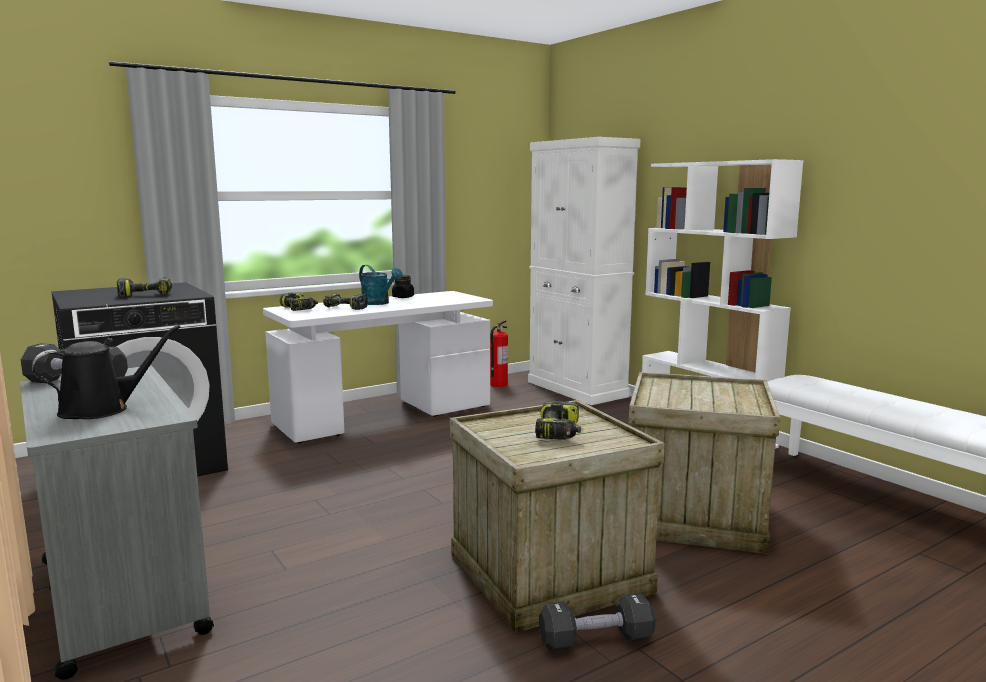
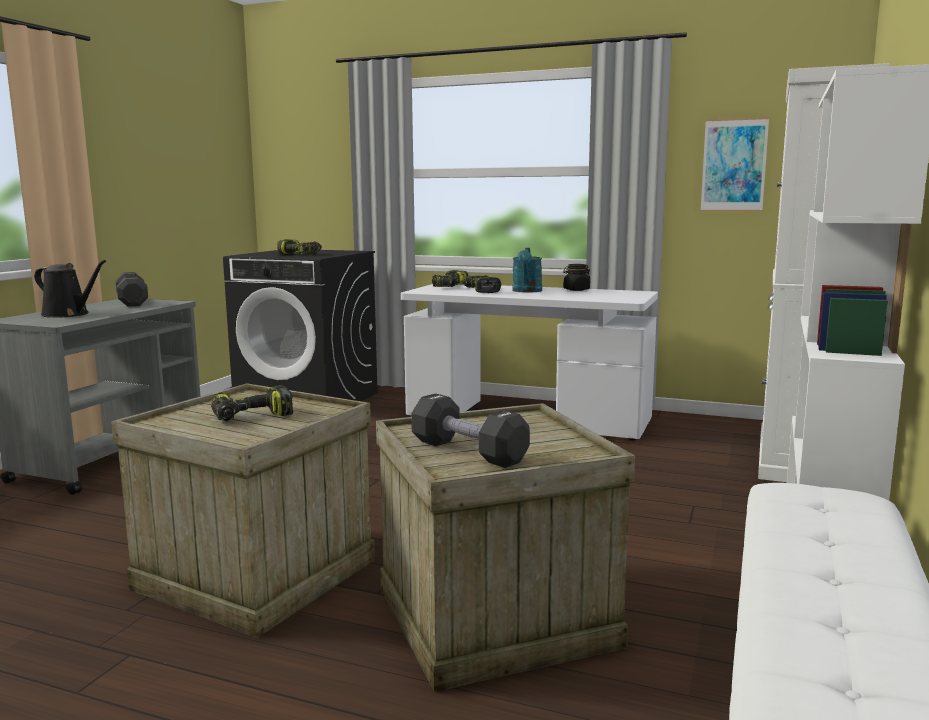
camera: 55 degrees right, 0 degrees up
(480, 192) = (734, 165): none -> picture
(498, 384) = (716, 426): fire extinguisher -> none
(596, 640) = (134, 629): black dumbbell -> black dumbbell (468, 452)

